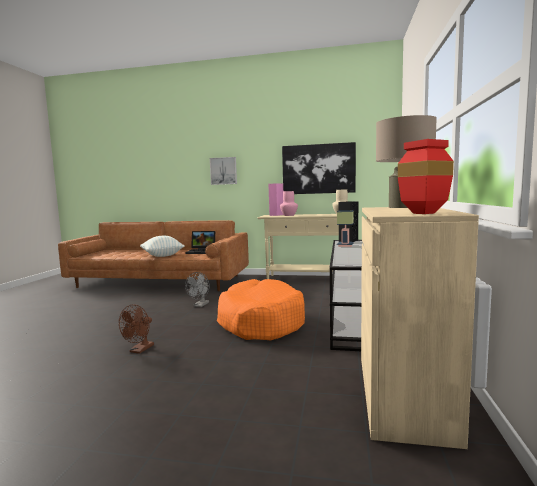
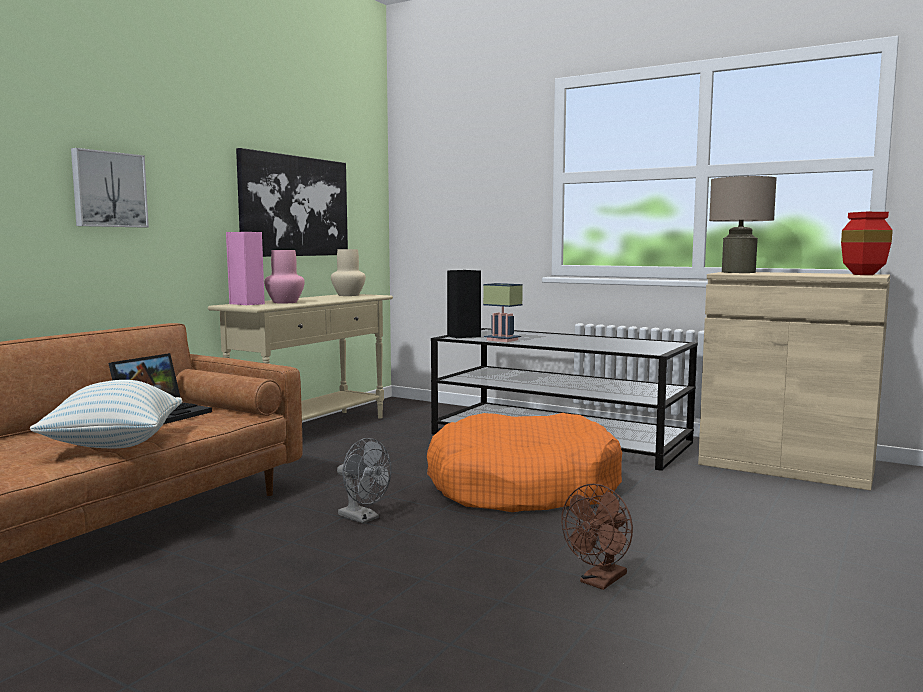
camera: 70 degrees left, 0 degrees up
(139, 350) = (600, 582): brown fan -> brown fan turned 90 degrees clockwise

